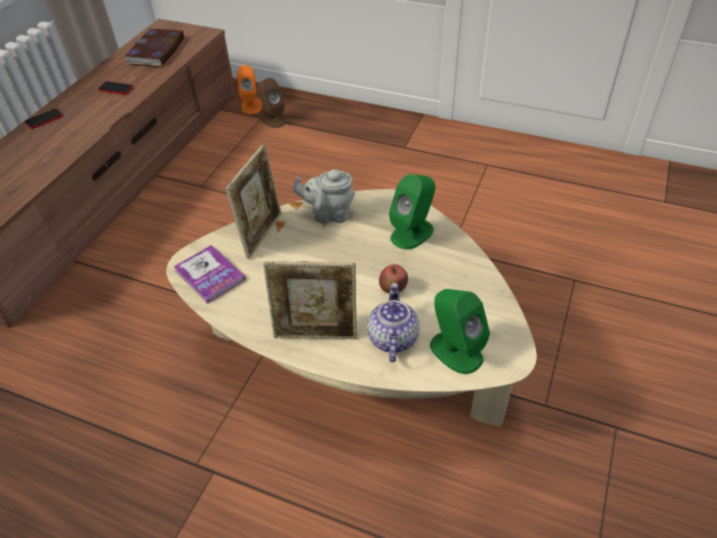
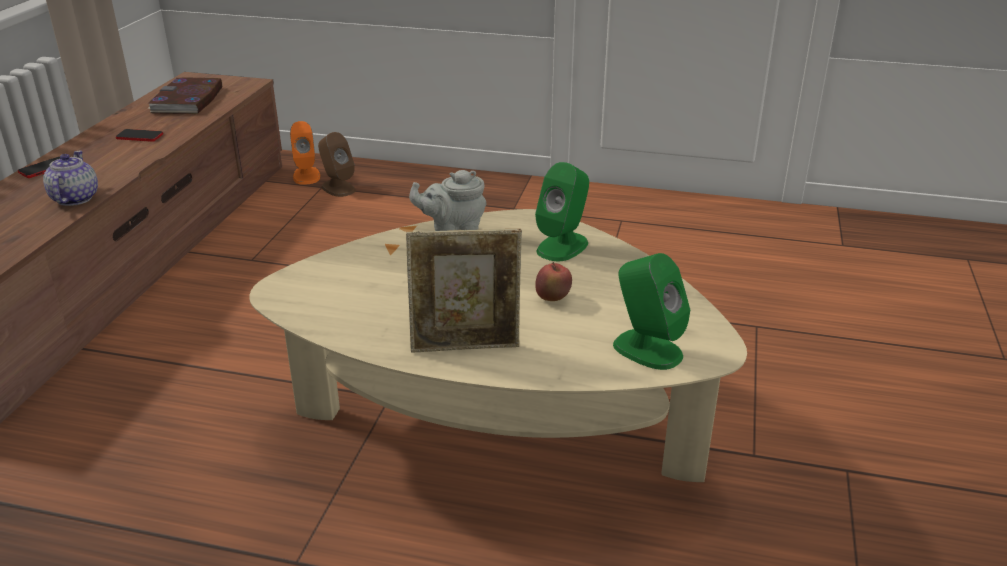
camera: 10 degrees left, 15 degrees down
(210, 275) = (310, 299): book -> none
(262, 234) = (370, 257): picture frame -> none
(392, 338) = (564, 343): teapot -> teapot (74, 198)

